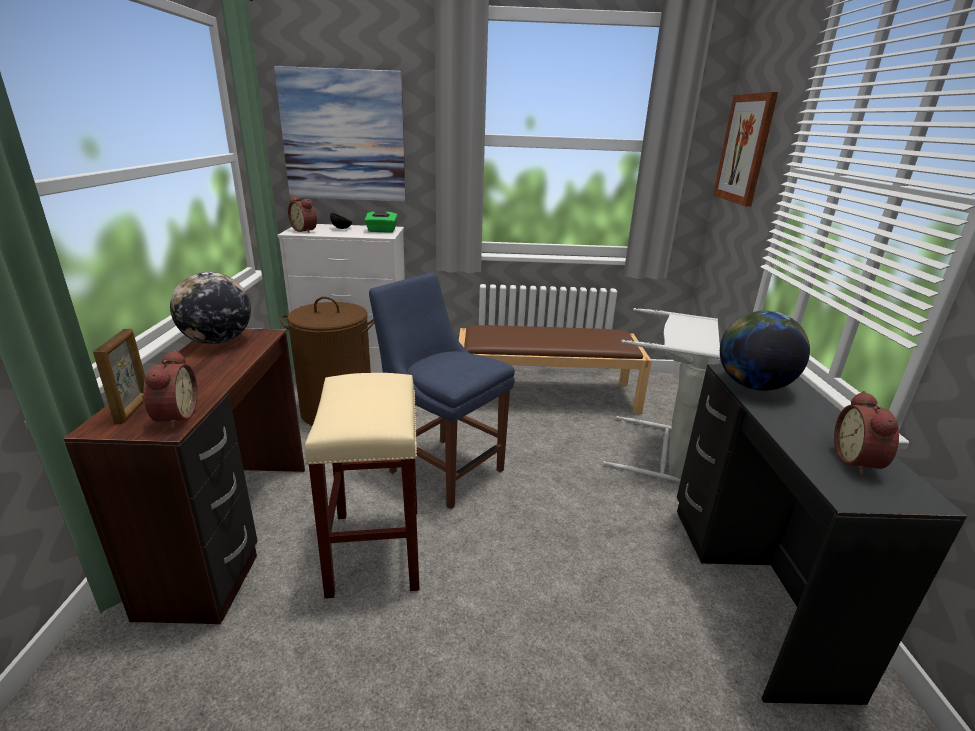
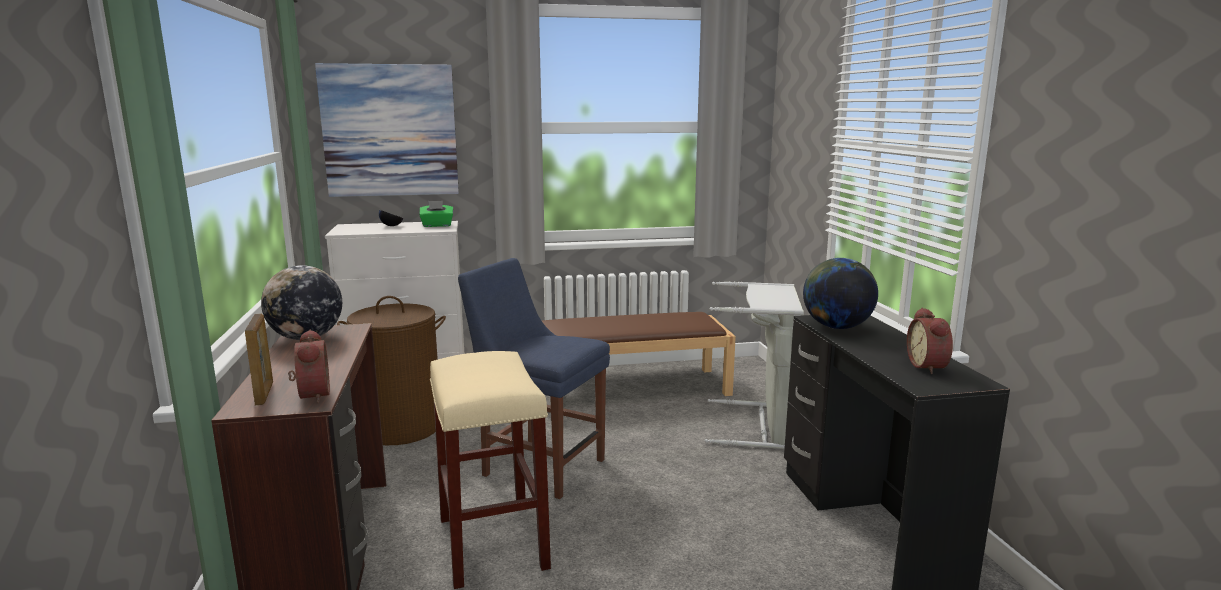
camera: 10 degrees left, 10 degrees down
(305, 230) = (353, 230): alarm clock -> none
(745, 149) = (793, 126): picture -> none

